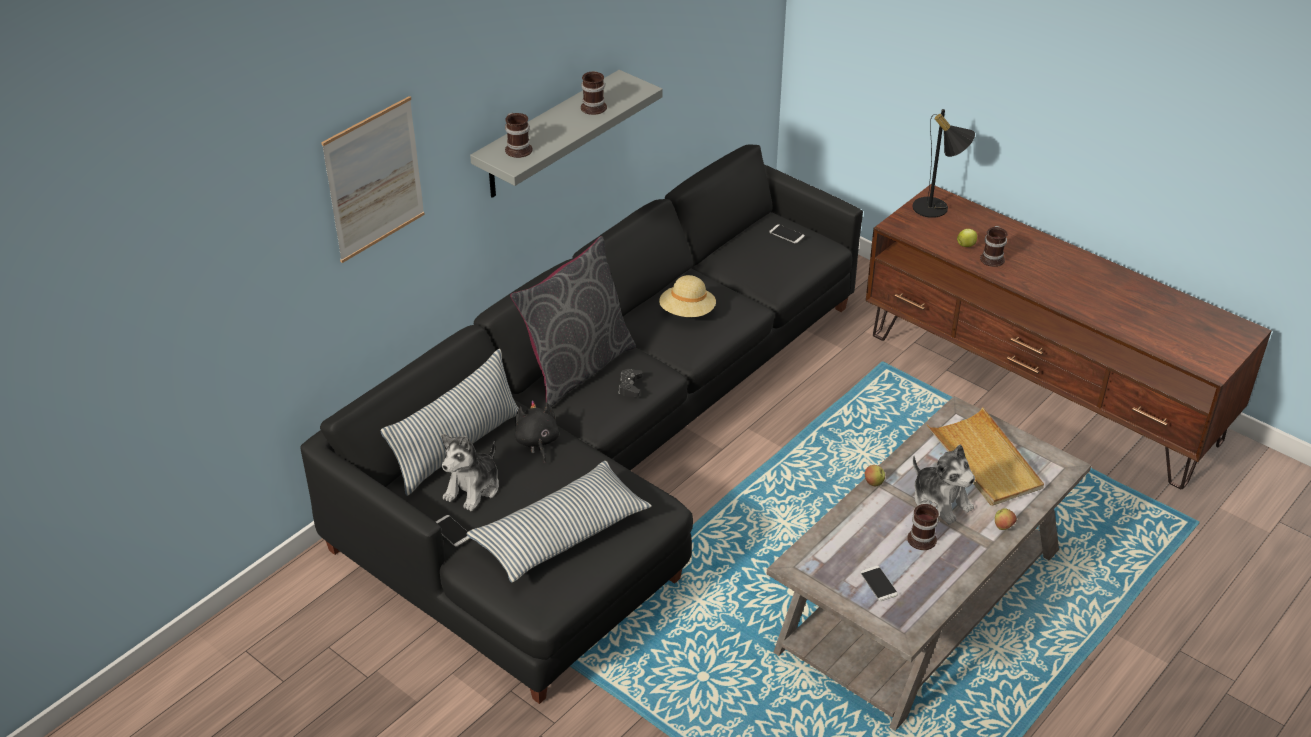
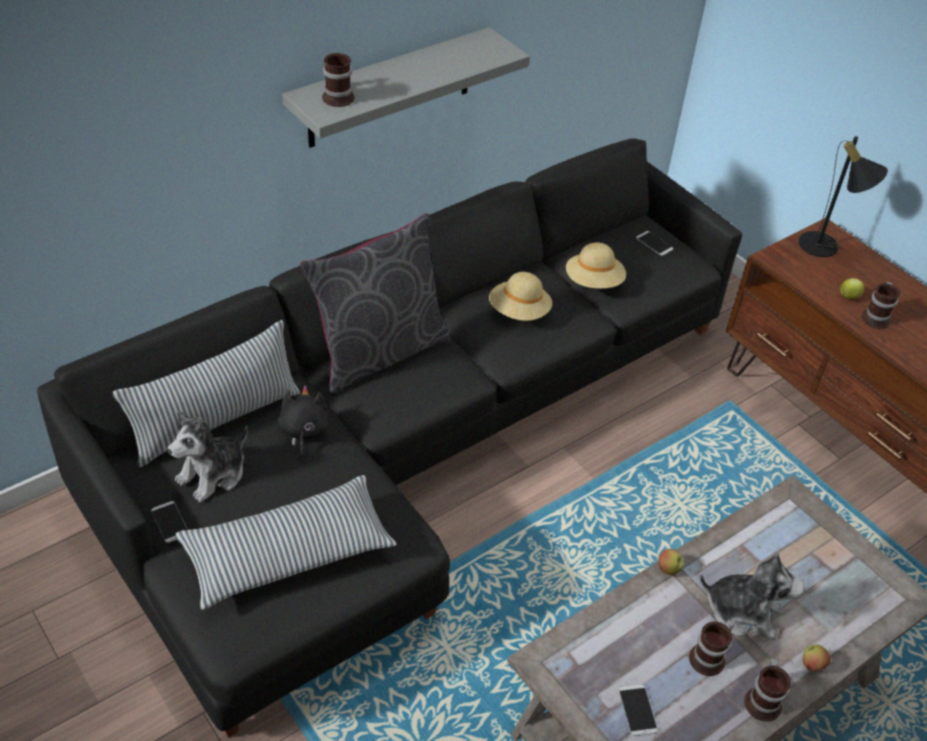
camera: 10 degrees right, 5 degrees up
(374, 179) = (144, 102): picture -> none
(595, 106) = (445, 63): mug -> mug (764, 701)
(630, 386) = (428, 386): black game controller -> none
(744, 276) = (594, 282): none -> beige hat
(940, 501) = (743, 612): plush toy -> plush toy turned 45 degrees counterclockwise
(984, 461) = (809, 569): beige tray -> none

